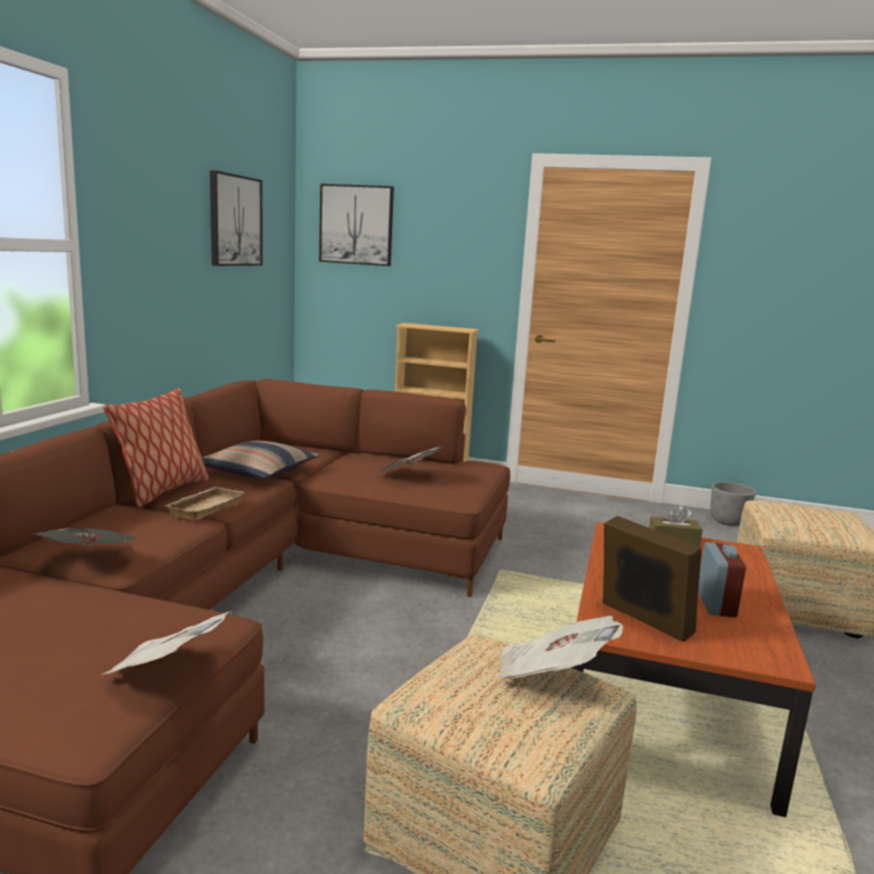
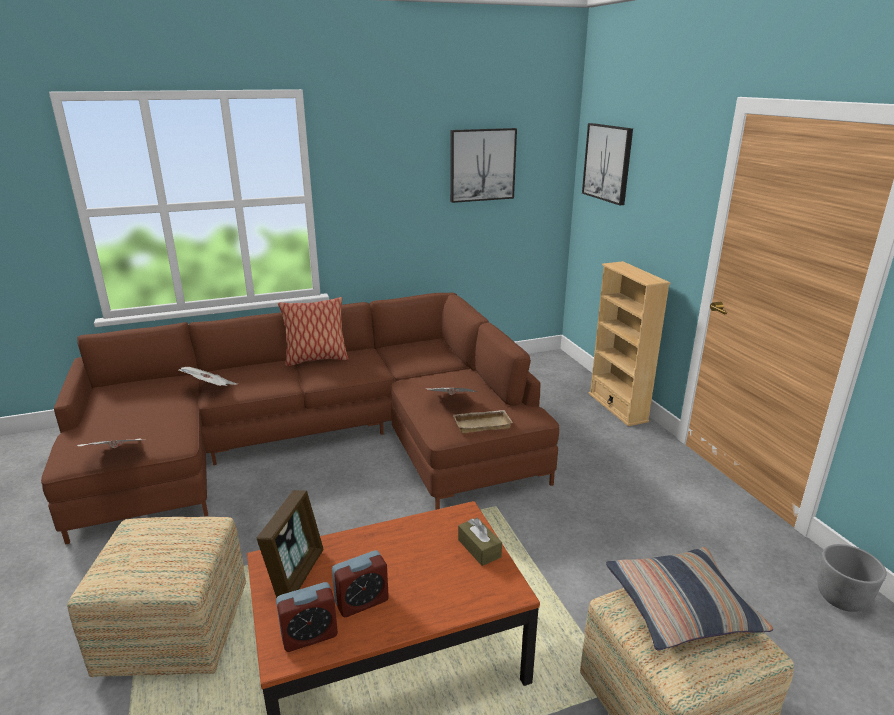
camera: 55 degrees right, 10 degrees up
(205, 507) = (308, 378): beige tray -> beige tray (482, 424)
(258, 471) = (386, 363): pillow -> pillow (681, 607)
(551, 675) = (184, 559): newspaper -> none
(753, 640) = (309, 636): none -> alarm clock

